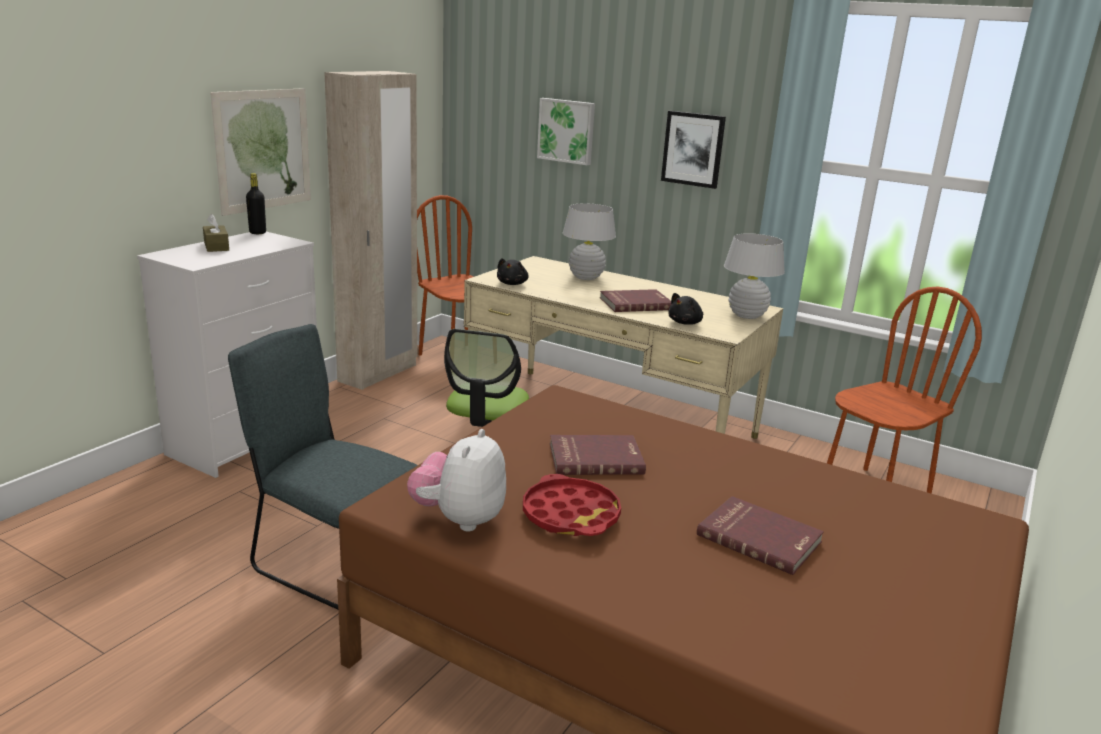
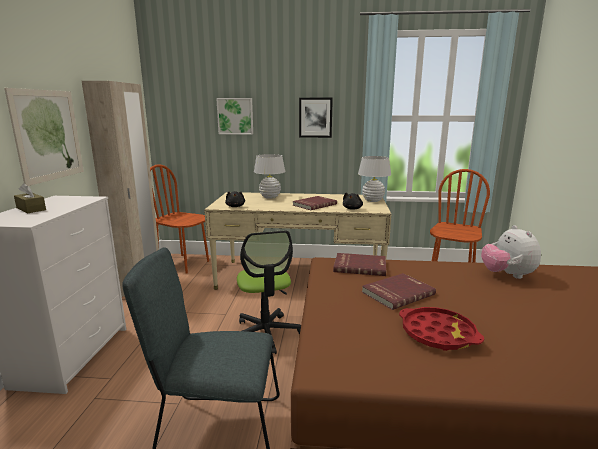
camera: 25 degrees left, 5 degrees down
(257, 232) = (55, 197): black bottle -> none
(459, 519) = (382, 363): plush toy -> plush toy (507, 275)
(760, 537) = (539, 312): red book -> red book (360, 266)

